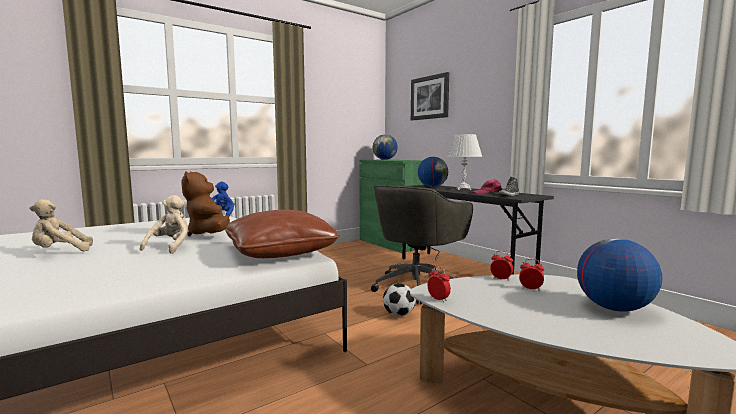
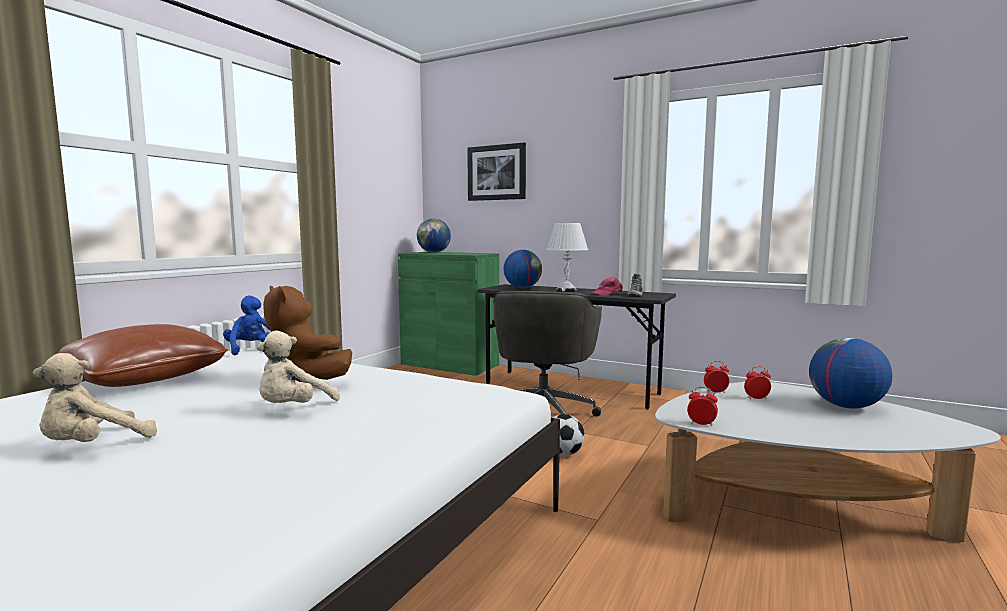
camera: 25 degrees left, 0 degrees up
(170, 247) = (294, 409): beige plush toy -> beige plush toy turned 135 degrees counterclockwise
(280, 252) = (470, 394): brown pillow -> brown pillow (146, 378)

